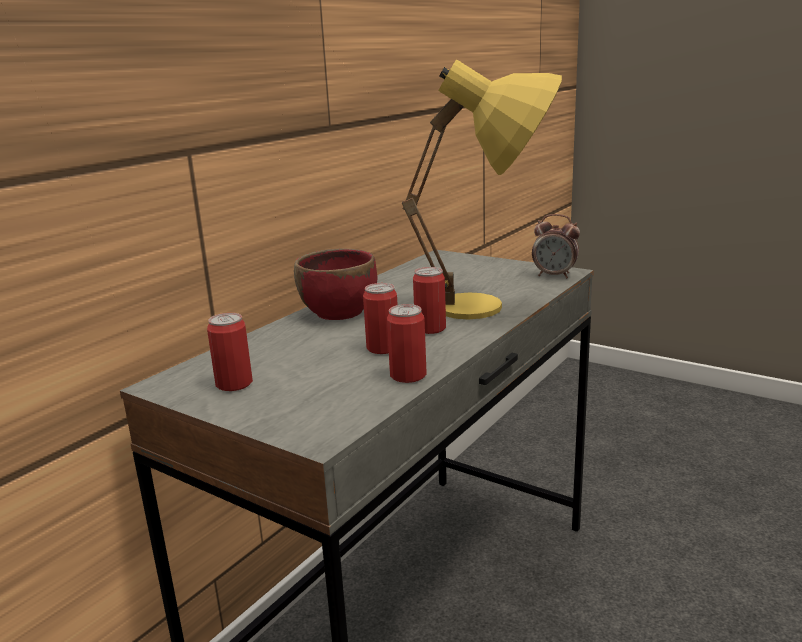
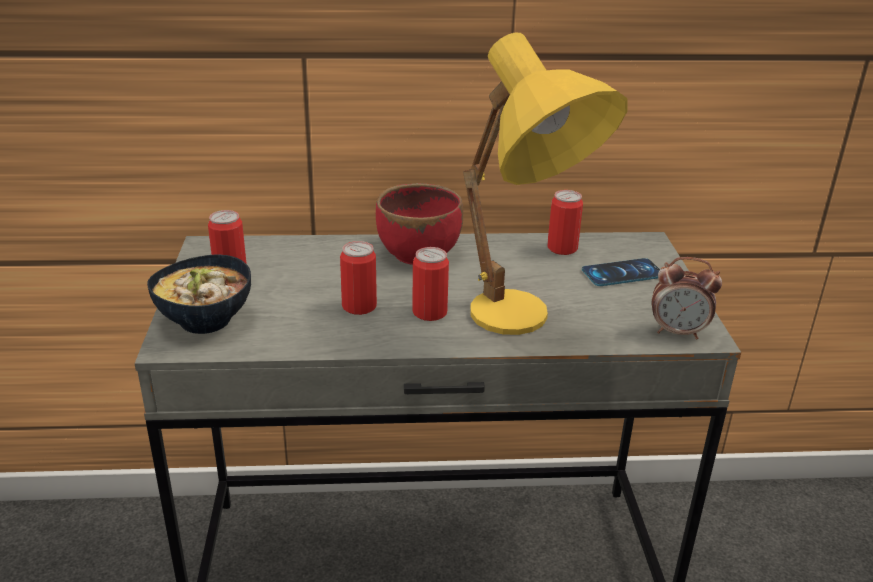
camera: 50 degrees right, 10 degrees up
(304, 411) = (207, 321): none -> bowl
(408, 375) = (313, 340): can -> can (562, 248)
(467, 269) = (622, 273): none -> phone
(554, 275) = (678, 332): alarm clock -> alarm clock turned 60 degrees counterclockwise

